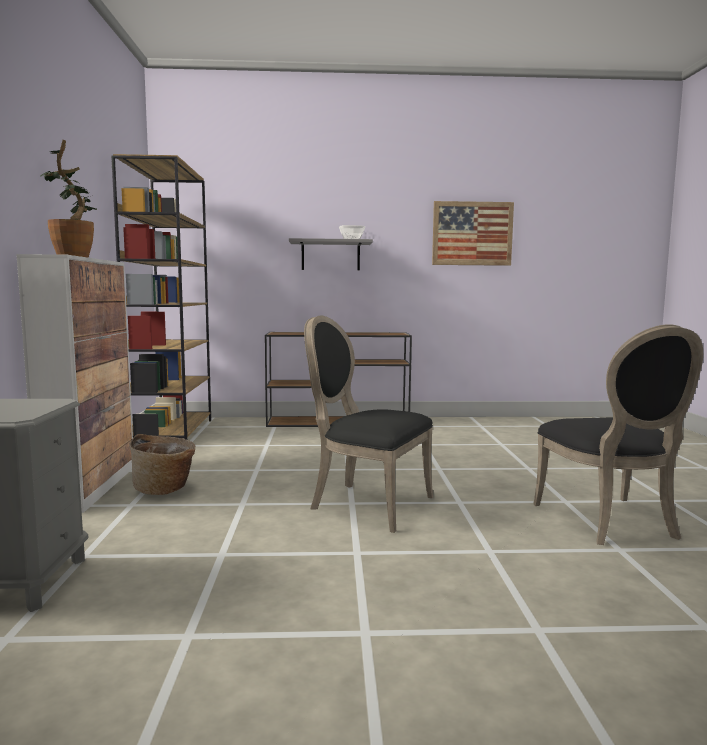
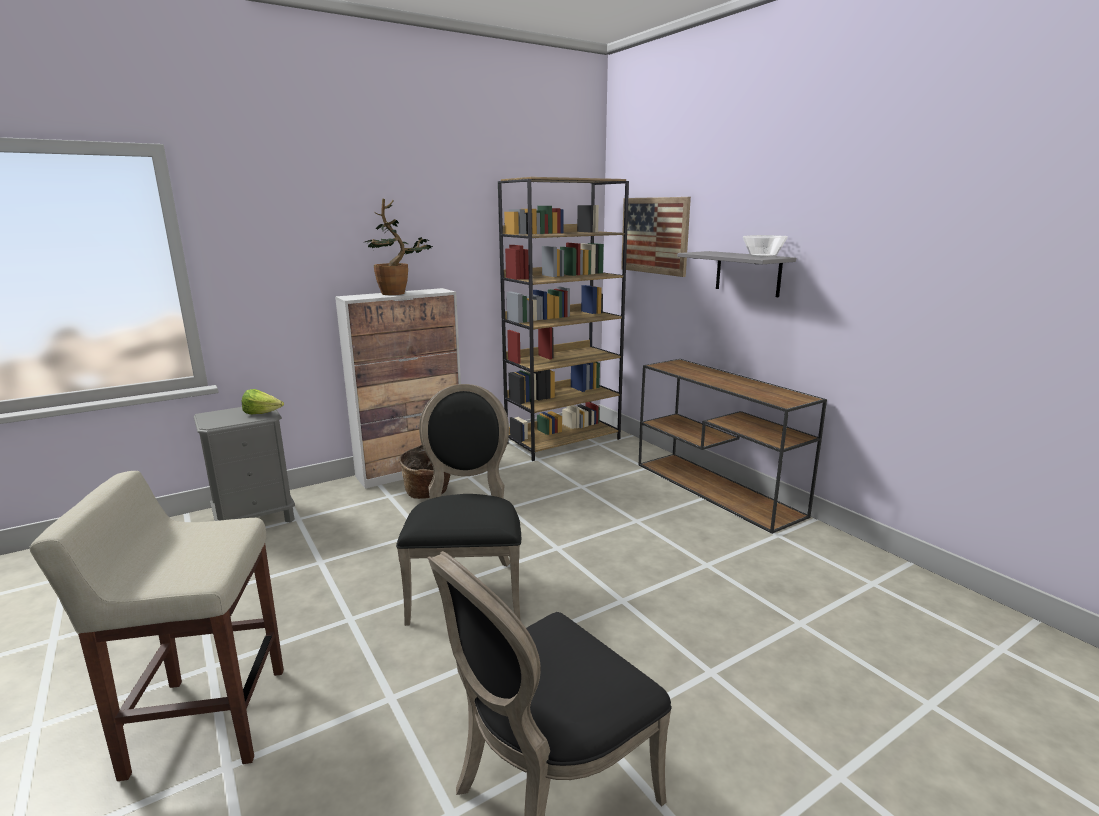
camera: 60 degrees right, 10 degrees up
(44, 402) = (262, 414): none -> lettuce
(462, 638) = (206, 720): none -> beige stool
(472, 233) = (963, 251): picture -> picture (654, 235)

